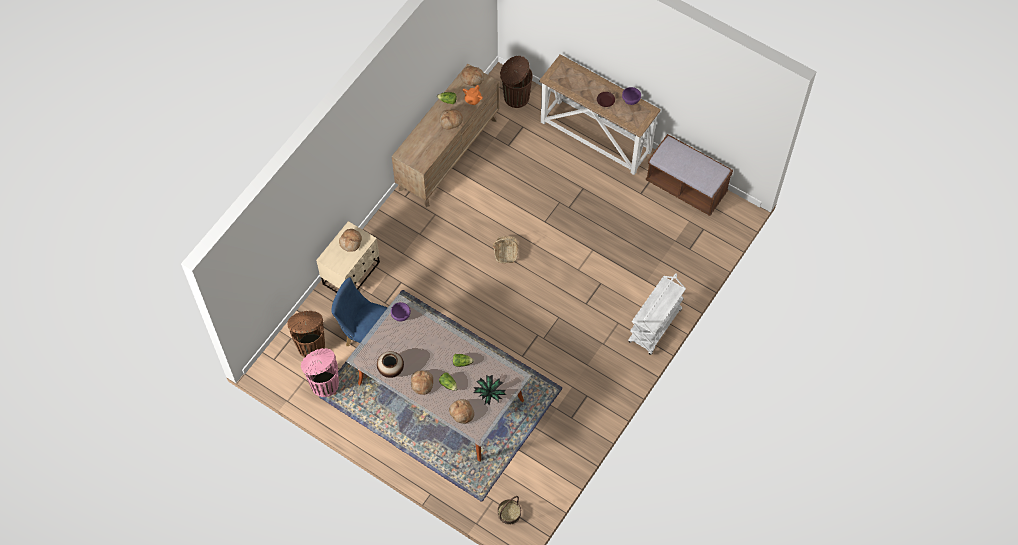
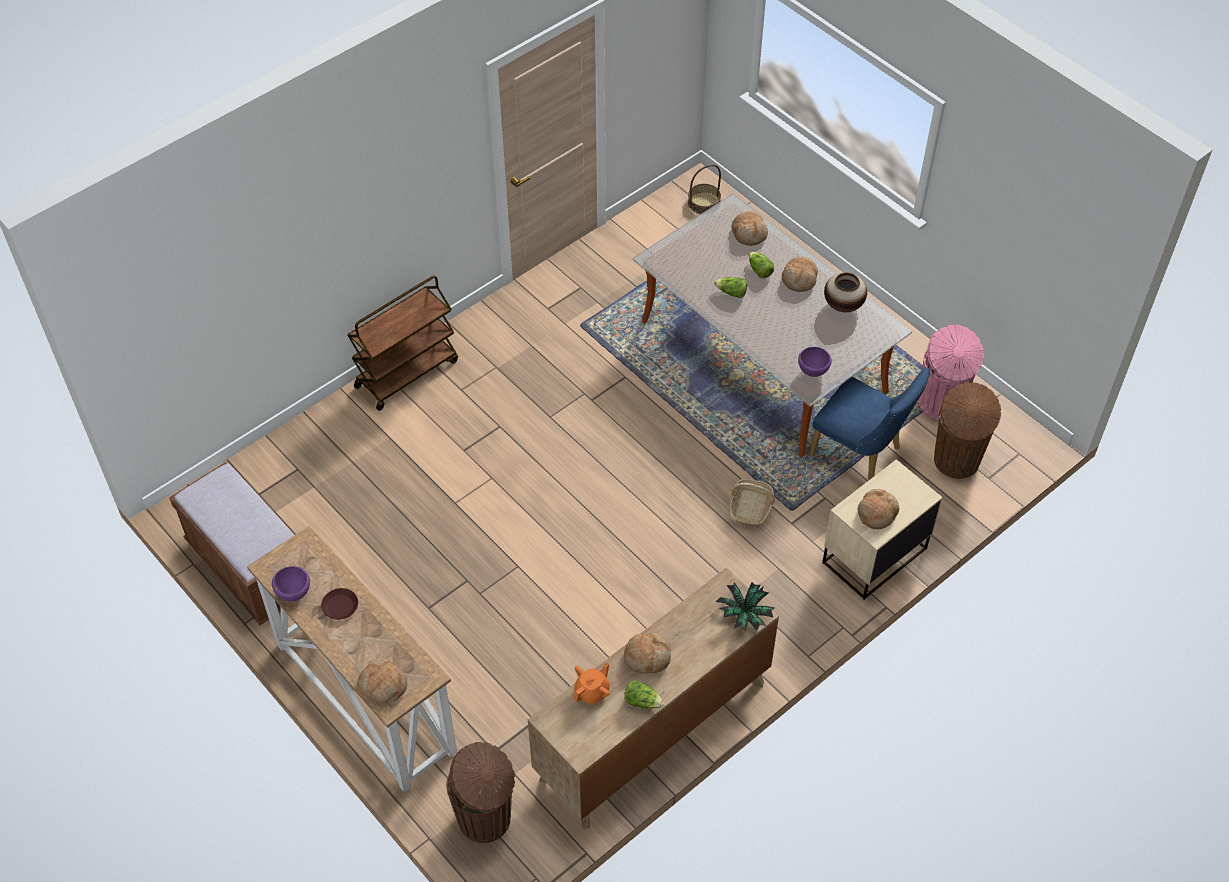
camera: 165 degrees left, 10 degrees down
(472, 78) = (579, 738): bread -> bread (382, 685)
(489, 393) = (701, 248): potted plant -> potted plant (744, 614)
(506, 252) = (601, 531): basket -> basket (750, 508)
(655, 326) = (407, 373): white cart -> brown cart

